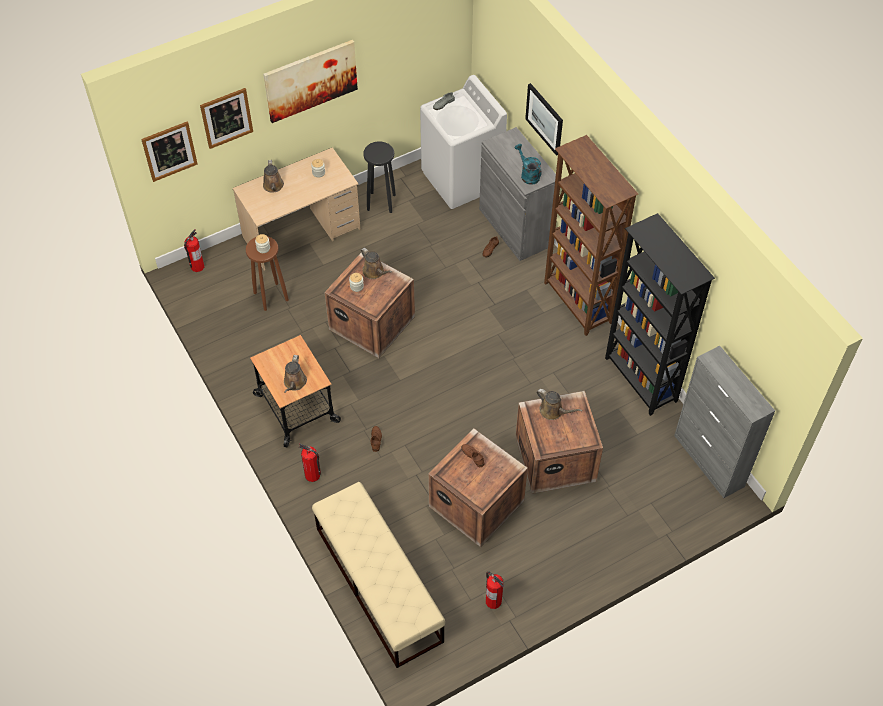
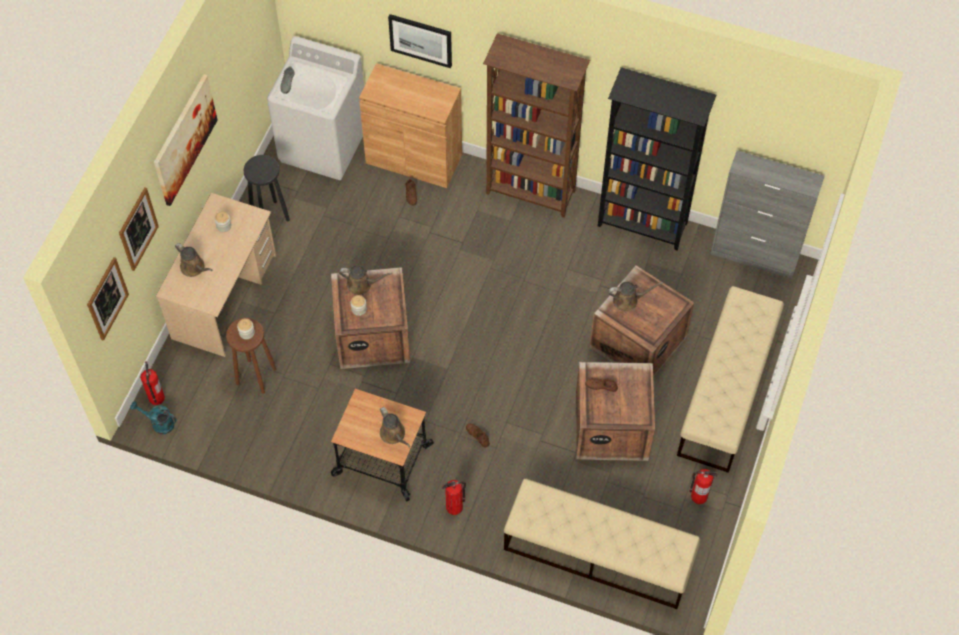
camera: 40 degrees left, 5 degrees up
(515, 227) = (414, 159): grey cabinet -> brown cabinet
(528, 174) = (429, 102): turquoise watering can -> turquoise watering can (159, 423)
(589, 542) = (726, 391): none -> beige bench

